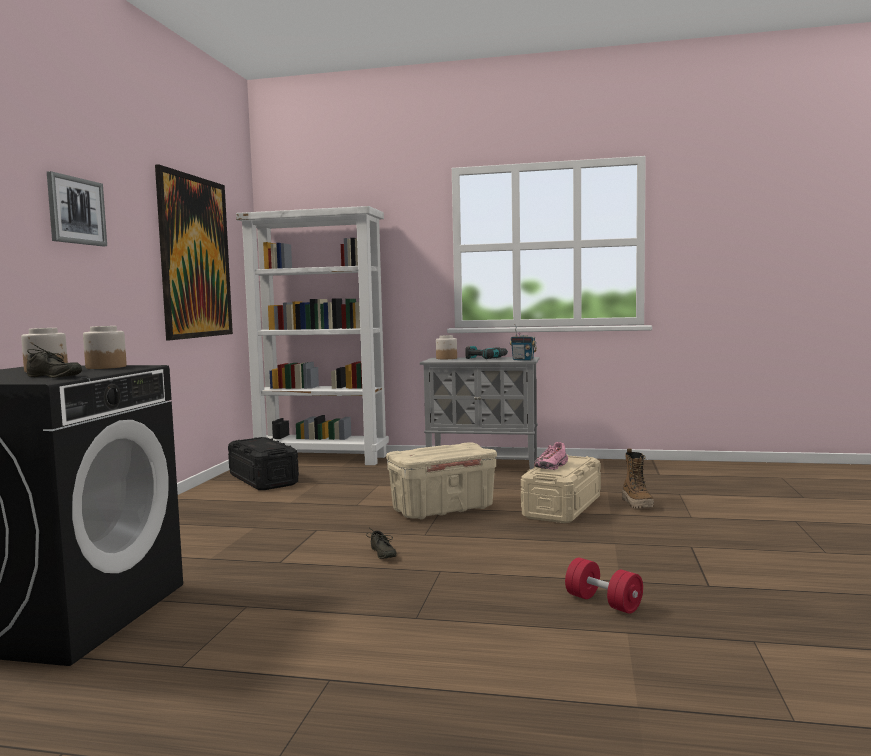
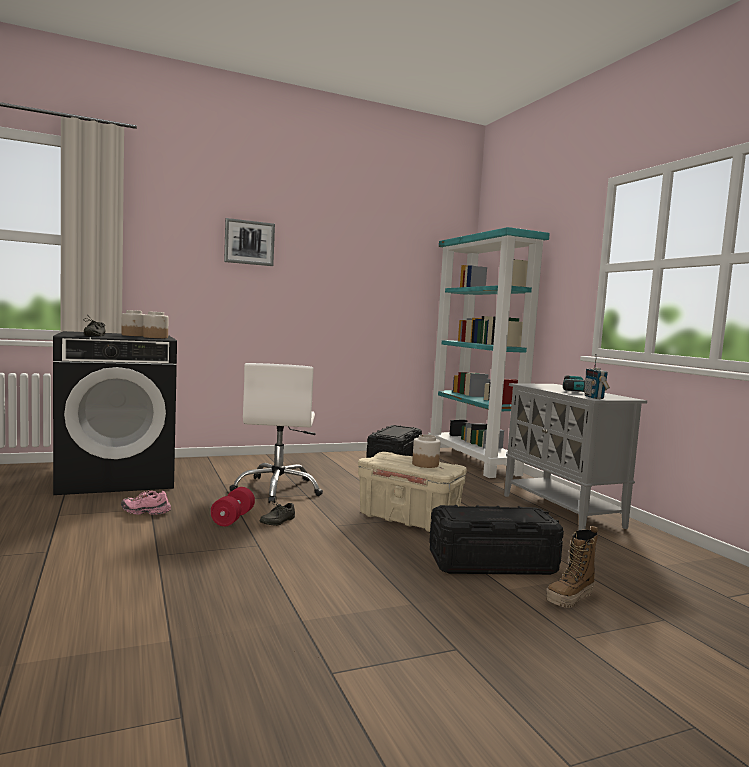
camera: 55 degrees right, 0 degrees up
(195, 257) = (380, 276): picture -> none
(278, 538) = (278, 489): none -> white office chair
(322, 459) = (474, 462): white bookcase -> turquoise bookcase
(446, 358) = (554, 385): jar -> jar (425, 464)
(551, 467) = (479, 511): pink shoe -> pink shoe (145, 512)
(562, 507) = (492, 563): beige storage box -> black storage box
(603, 602) = (236, 619): red dumbbell -> red dumbbell (232, 518)

